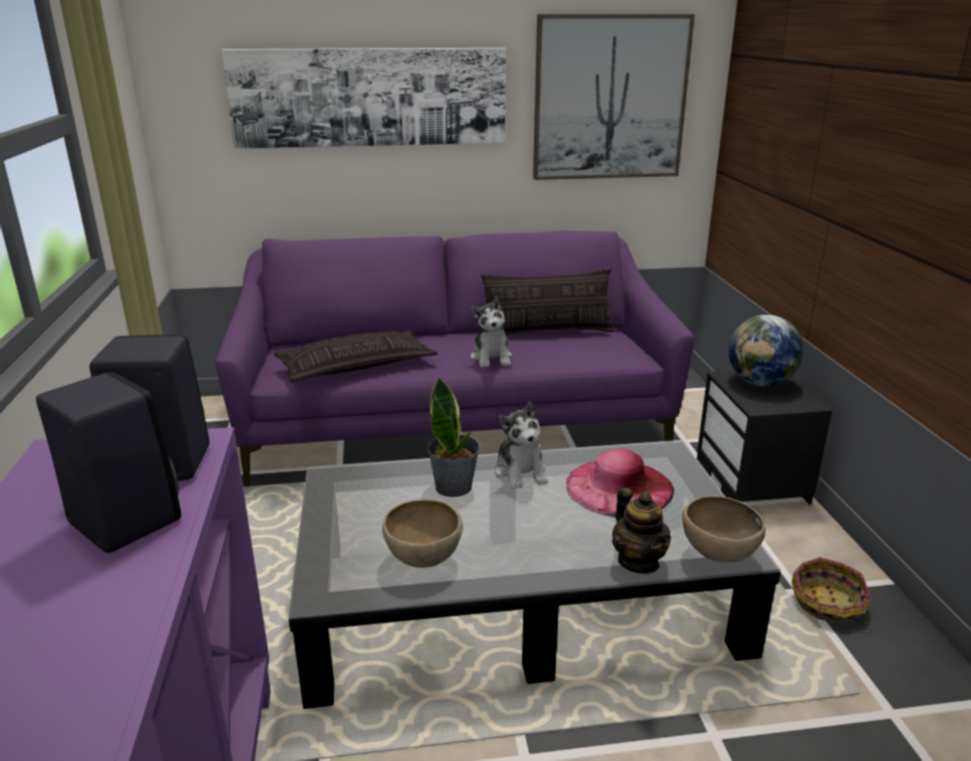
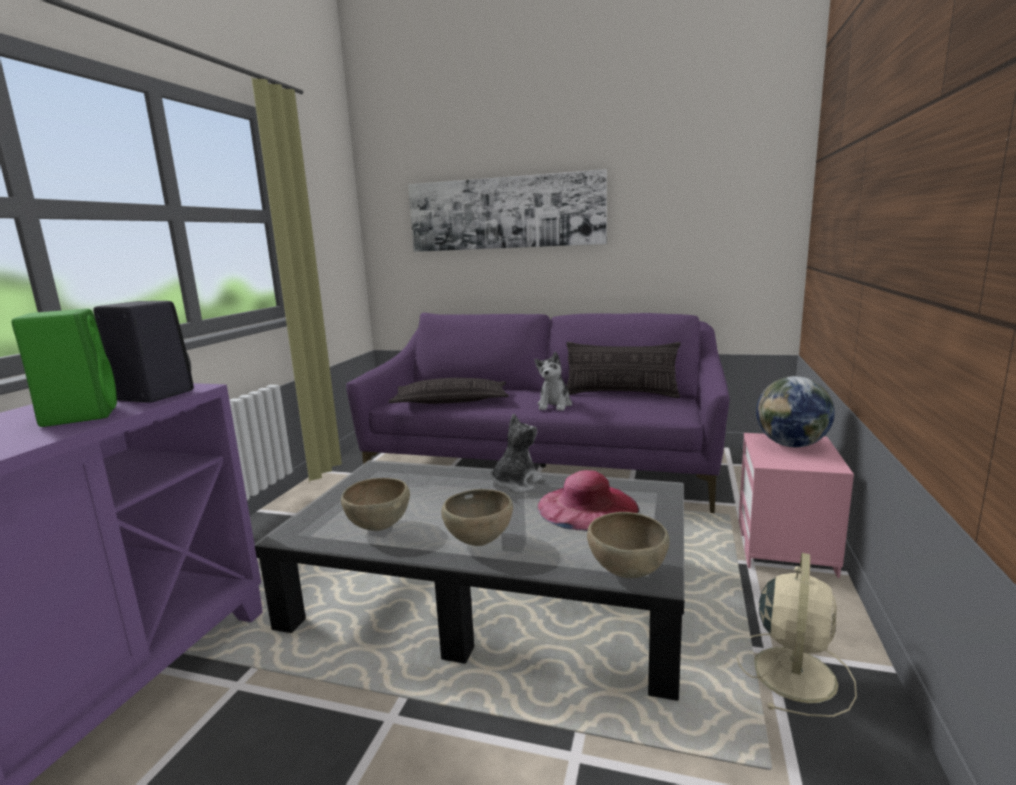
camera: 25 degrees right, 10 degrees down
(122, 520) = (80, 415): black speaker -> green speaker
(454, 486) = (453, 486): potted plant -> none
(521, 472) = (515, 484): plush toy -> plush toy turned 150 degrees counterclockwise
(552, 553) = (479, 542): none -> brown bowl
(610, 98) = (698, 205): picture -> none
(638, 561) = (547, 562): teapot -> none
(753, 481) = (786, 547): black nightstand -> pink nightstand
(827, 604) = (794, 671): basket -> beige fan

